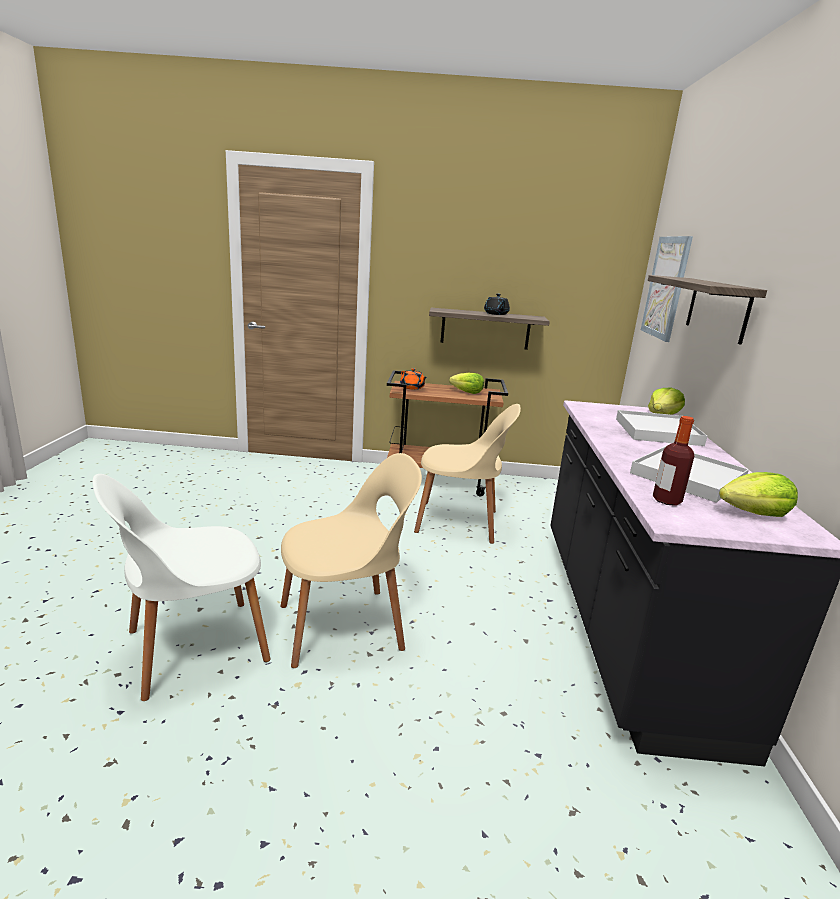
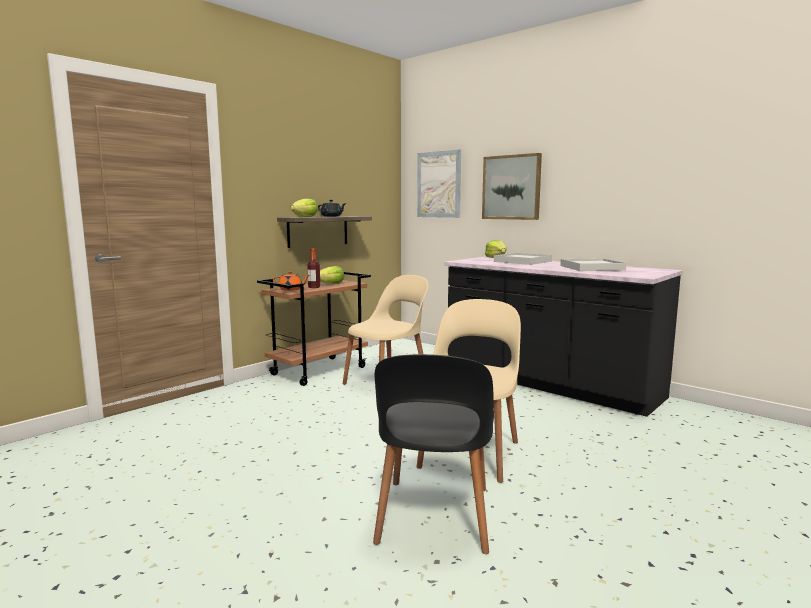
camera: 50 degrees left, 10 degrees down
(192, 647) = (434, 517): white chair -> black chair
(666, 500) = (619, 273): bottle -> bottle (314, 287)
(717, 308) = (511, 187): shelf -> picture
(754, 513) = (641, 270): lettuce -> lettuce (304, 217)

